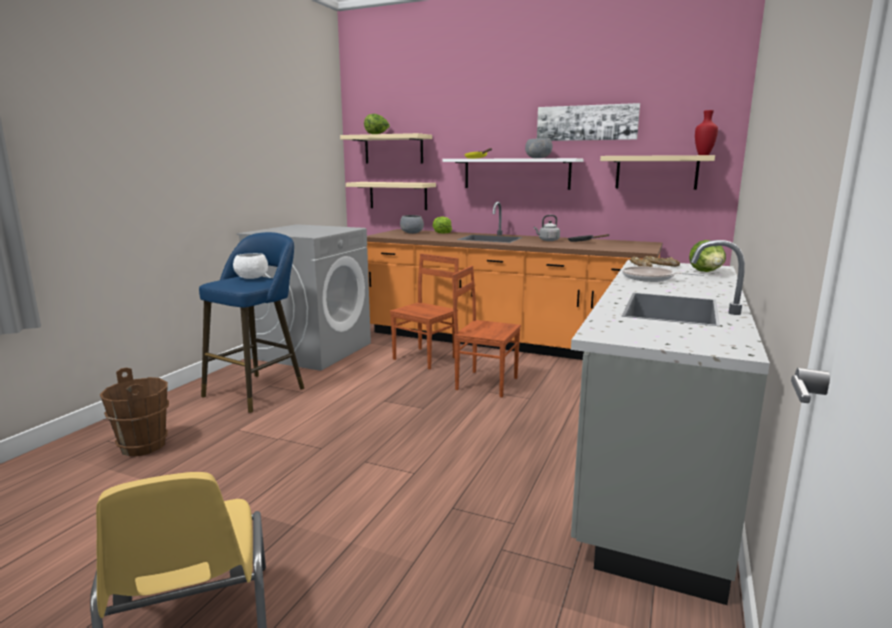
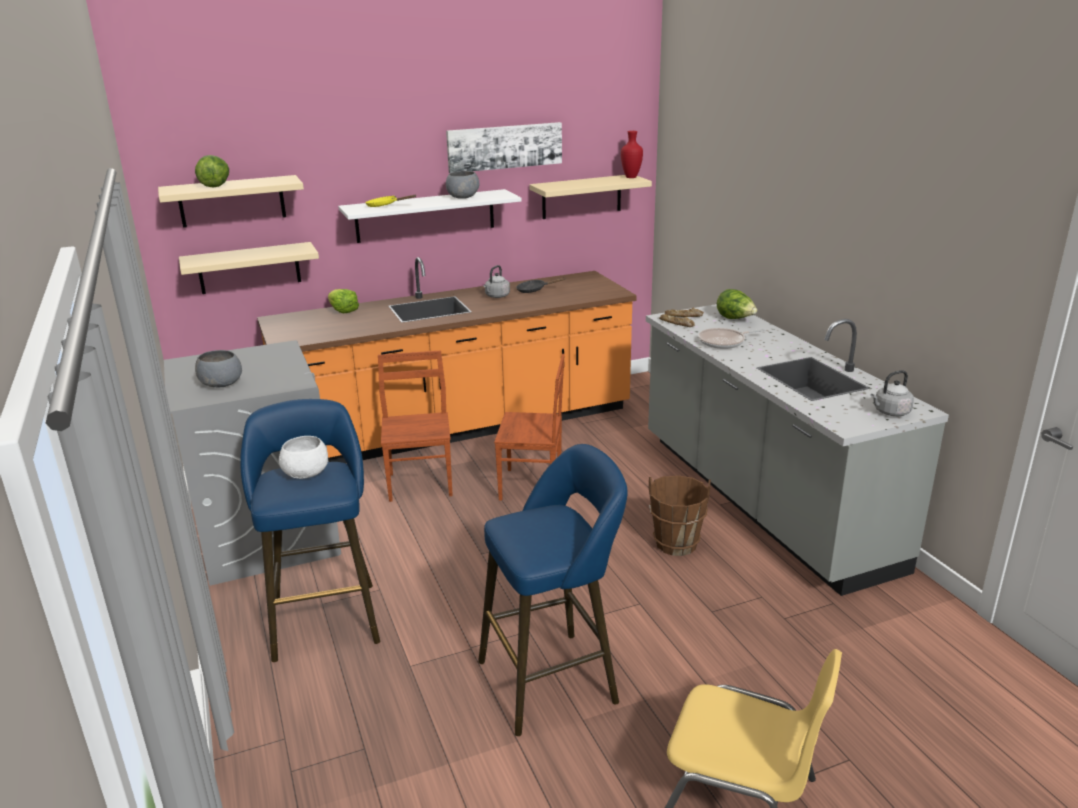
camera: 45 degrees left, 10 degrees up
(144, 446) = (351, 745): brown bucket -> brown bucket (676, 544)
(278, 479) = (554, 679): none -> blue stool
(412, 233) = (309, 322): grey bowl -> grey bowl (222, 384)
(486, 383) = (532, 486): brown chair -> brown chair turned 150 degrees counterclockwise
(687, 341) = (890, 412): none -> grey kettle

